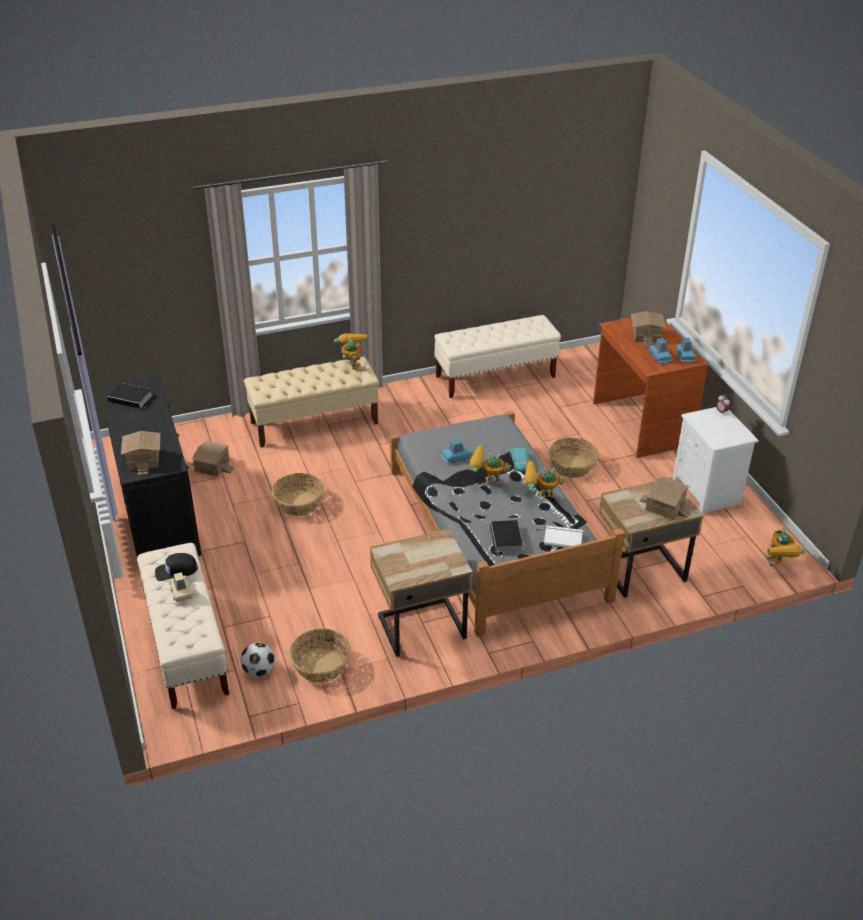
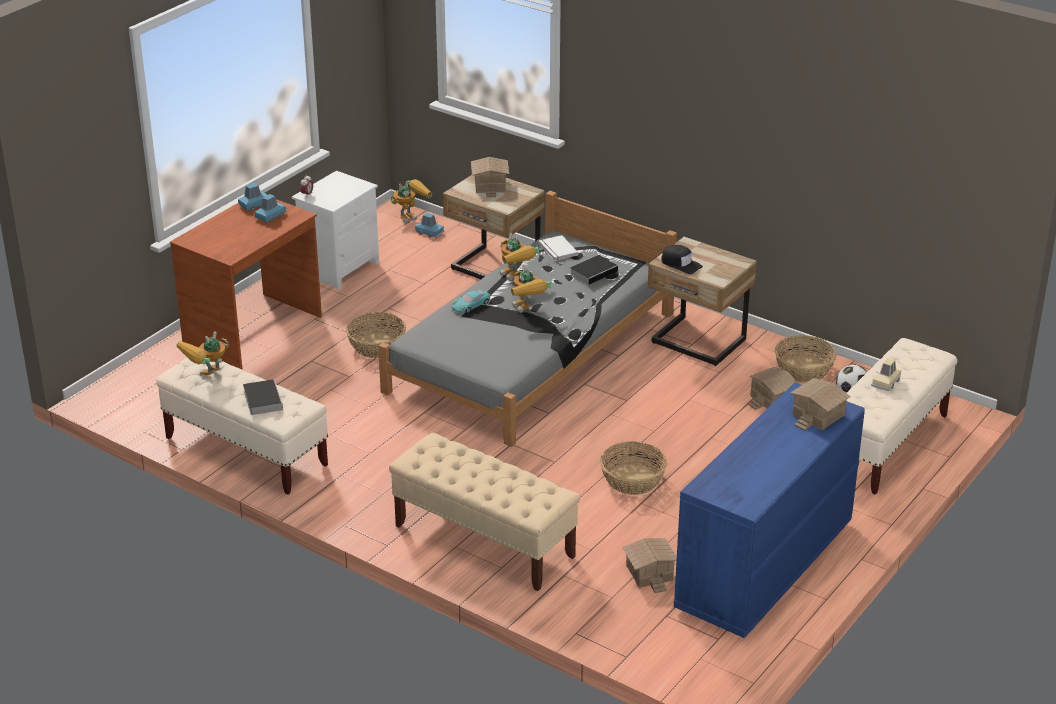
camera: 125 degrees left, 5 degrees down
(132, 398) = (745, 482): book -> book (262, 399)
(158, 511) = (763, 567): black dresser -> blue dresser
(176, 570) = (869, 398): black cap -> black cap (681, 264)
(352, 365) = (425, 458): toy robot -> toy robot (207, 378)
(455, 457) = (507, 340): blue toy car -> blue toy car (429, 232)
(647, 335) = (231, 233): toy house -> toy house (772, 398)

